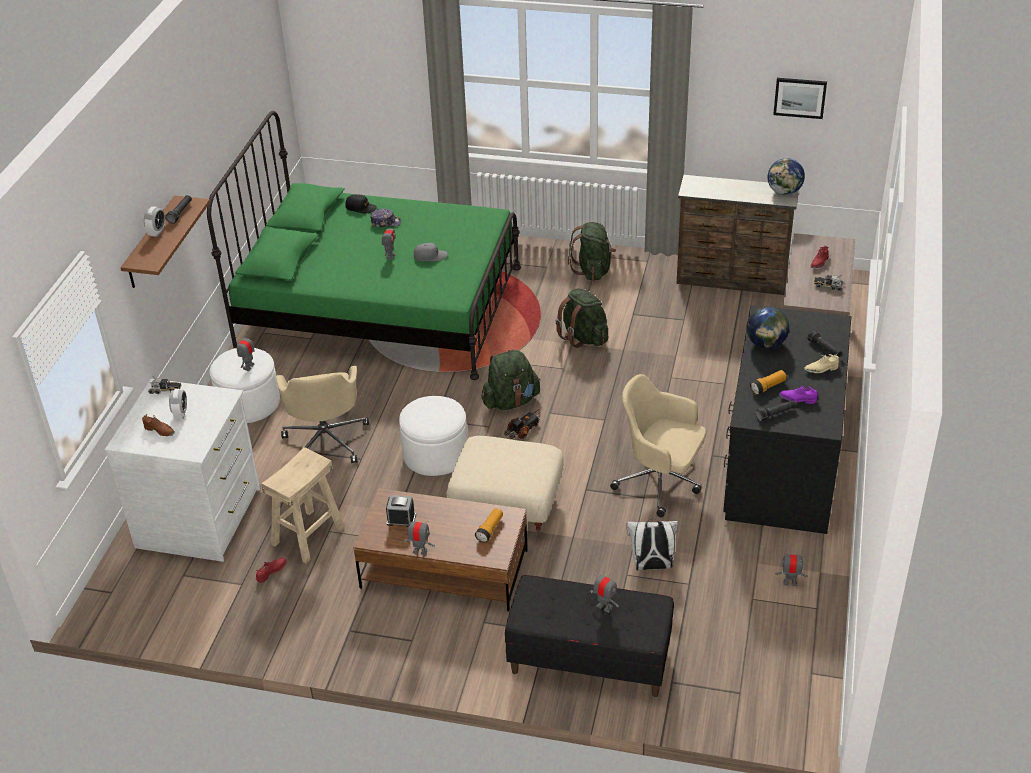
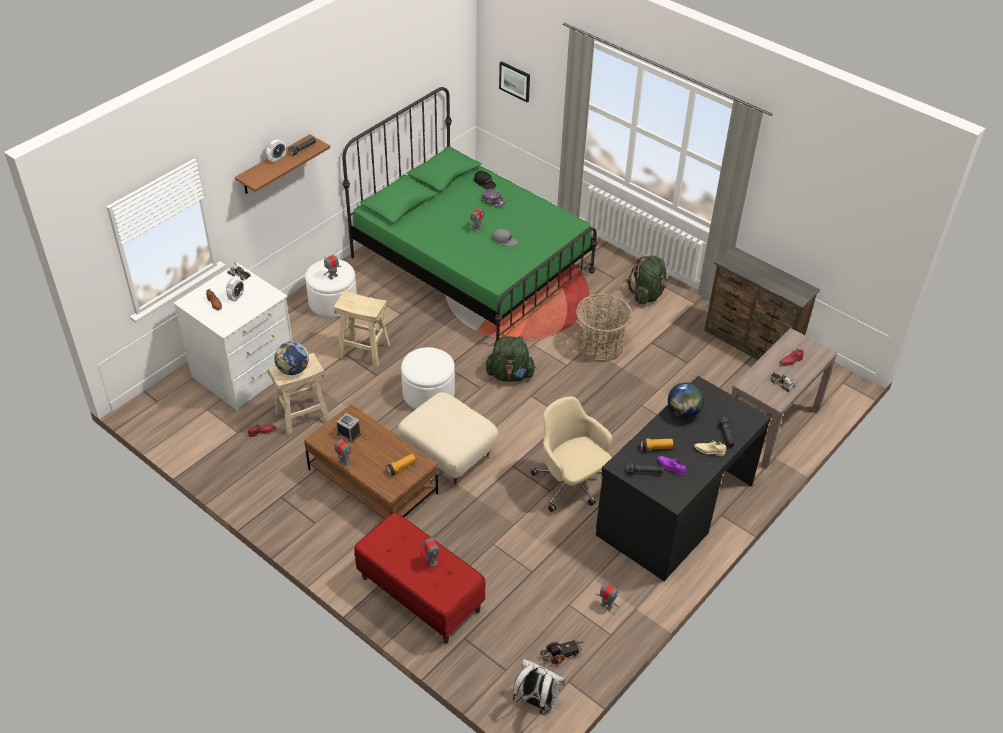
camera: 25 degrees right, 5 degrees up
(326, 440) = (363, 351): beige office chair -> beige stool
(523, 431) = (501, 401): toy truck -> toy truck (561, 655)
(583, 337) = (600, 346): green backpack -> basket
(589, 660) = (420, 594): black bench -> red bench
(651, 566) = (515, 545): white backpack -> white backpack (536, 701)
(784, 192) = (802, 291): globe -> globe (293, 370)
(800, 97) = (839, 217): picture -> picture (515, 81)

